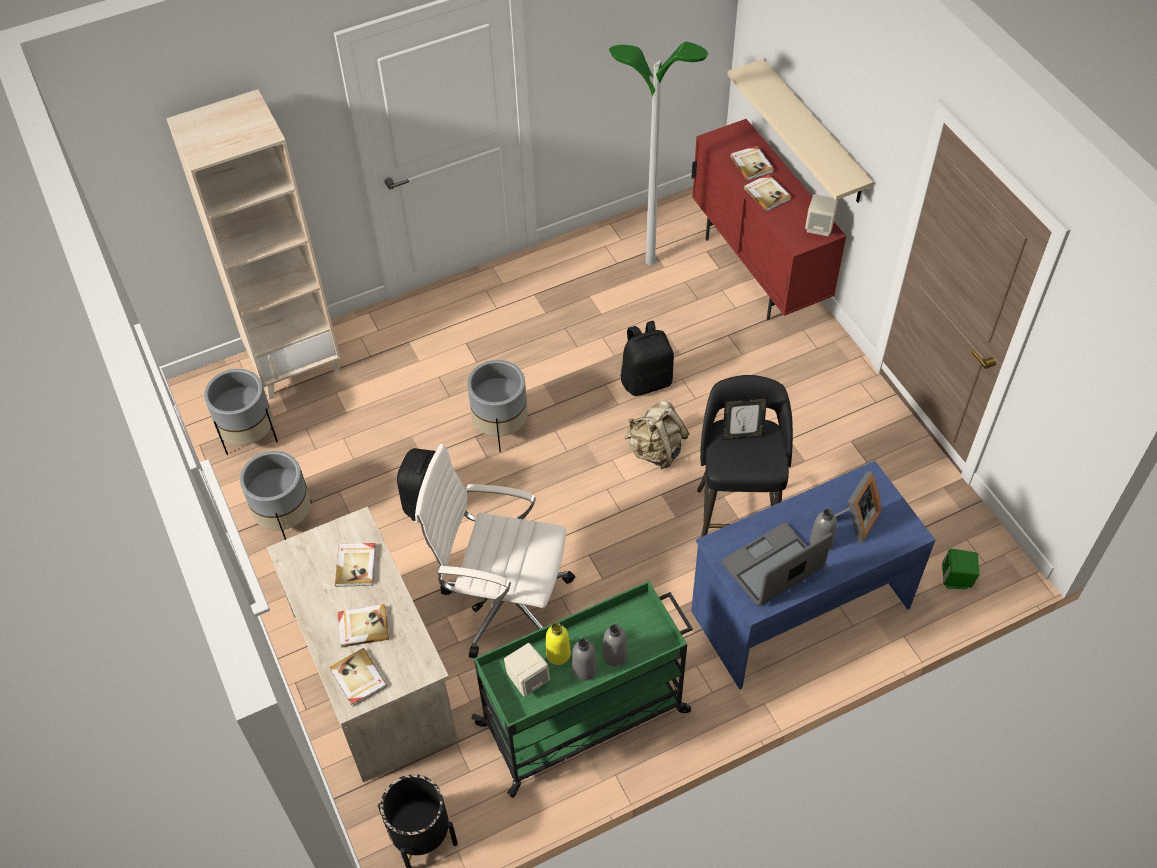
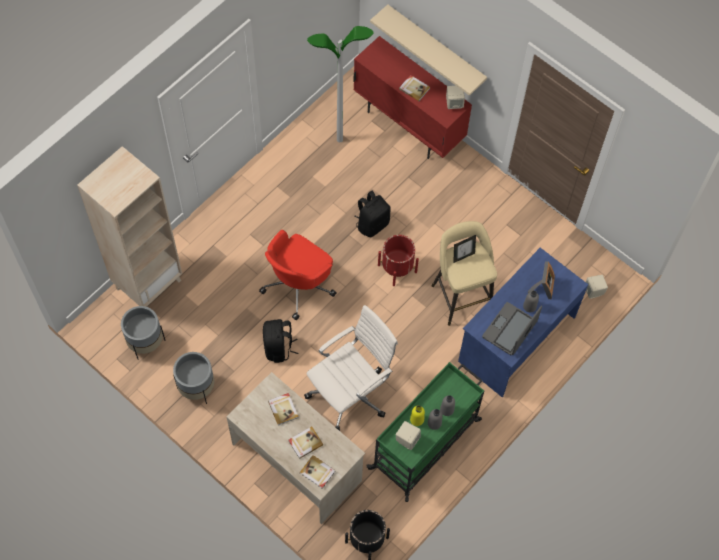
camera: 25 degrees left, 10 degrees up
(501, 428) = (299, 285): grey planter -> red office chair
(503, 601) = (350, 393): white office chair -> white office chair turned 150 degrees clockwise
(656, 450) = (397, 268): beige backpack -> red planter
(736, 519) = (460, 296): black stool -> beige stool
(752, 164) = (396, 69): book -> none
(956, 579) = (594, 291): green speaker -> beige speaker

